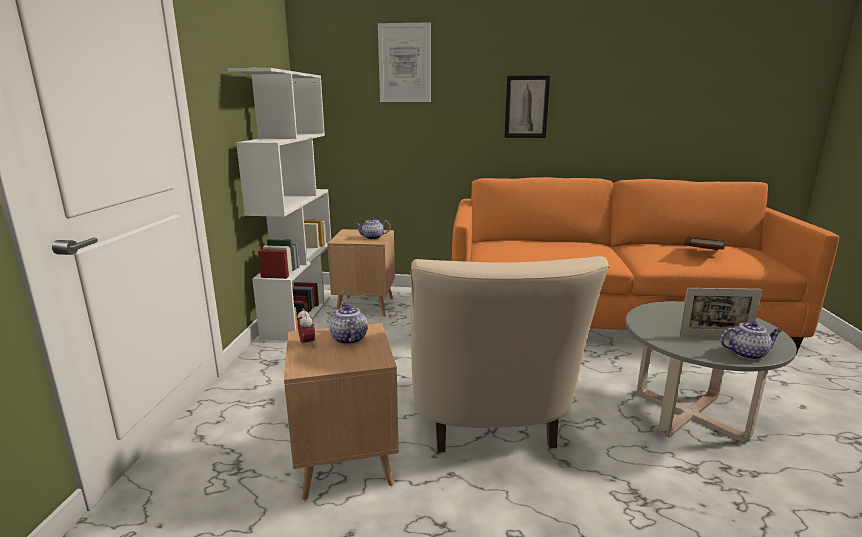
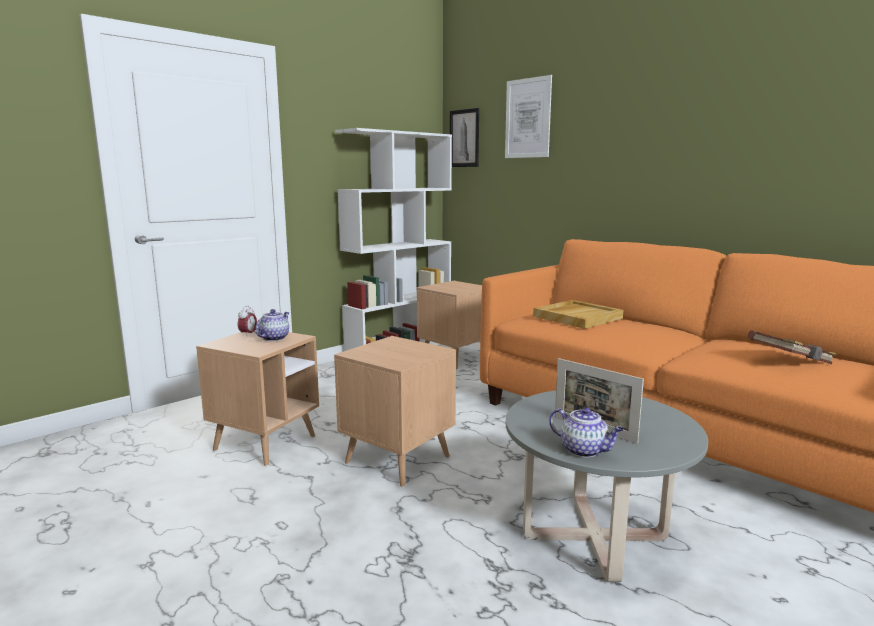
camera: 40 degrees right, 5 degrees down
(372, 237) = (459, 289): teapot -> none
(489, 420) = (397, 460): beige armchair -> brown side table
(526, 107) = (644, 160): picture -> picture (464, 138)
(528, 246) = (577, 317): none -> beige tray

